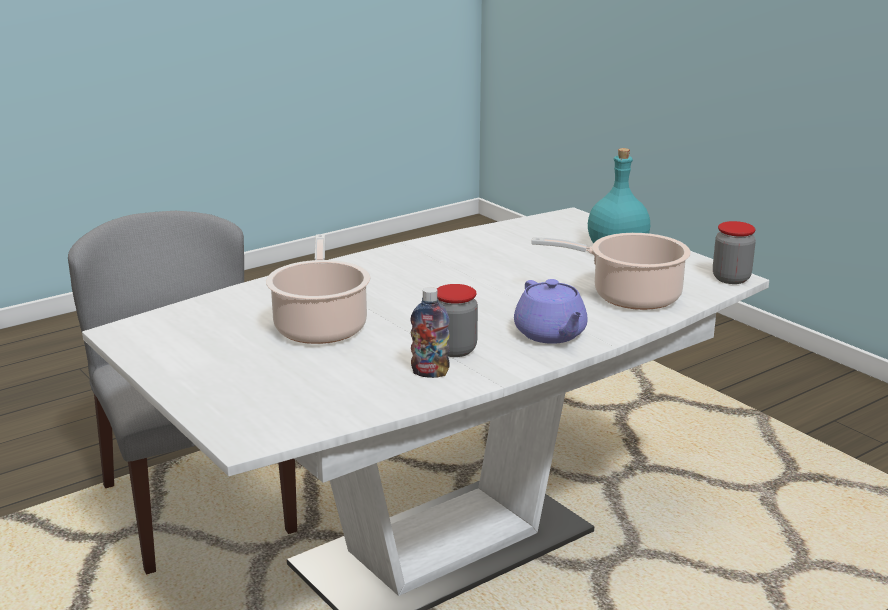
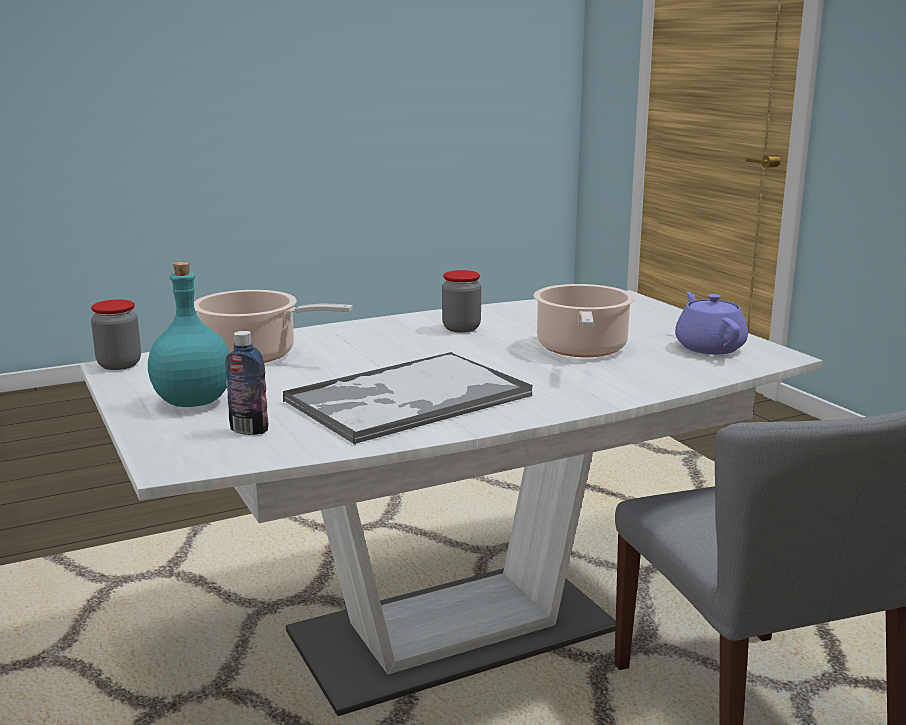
camera: 170 degrees left, 5 degrees down
(430, 373) = (488, 317): bottle -> bottle (249, 430)
(462, 263) = (406, 399): none -> tray
(551, 334) = (369, 333): purple teapot -> purple teapot (708, 347)

